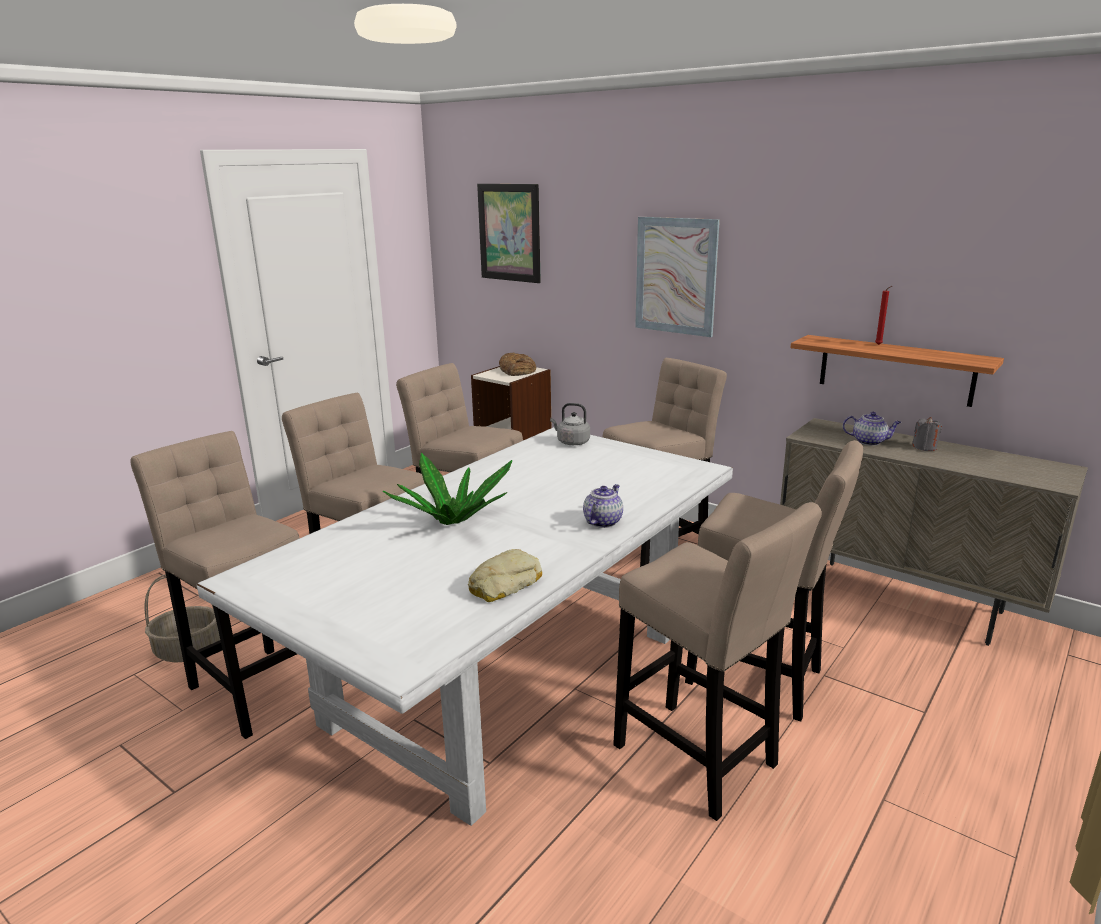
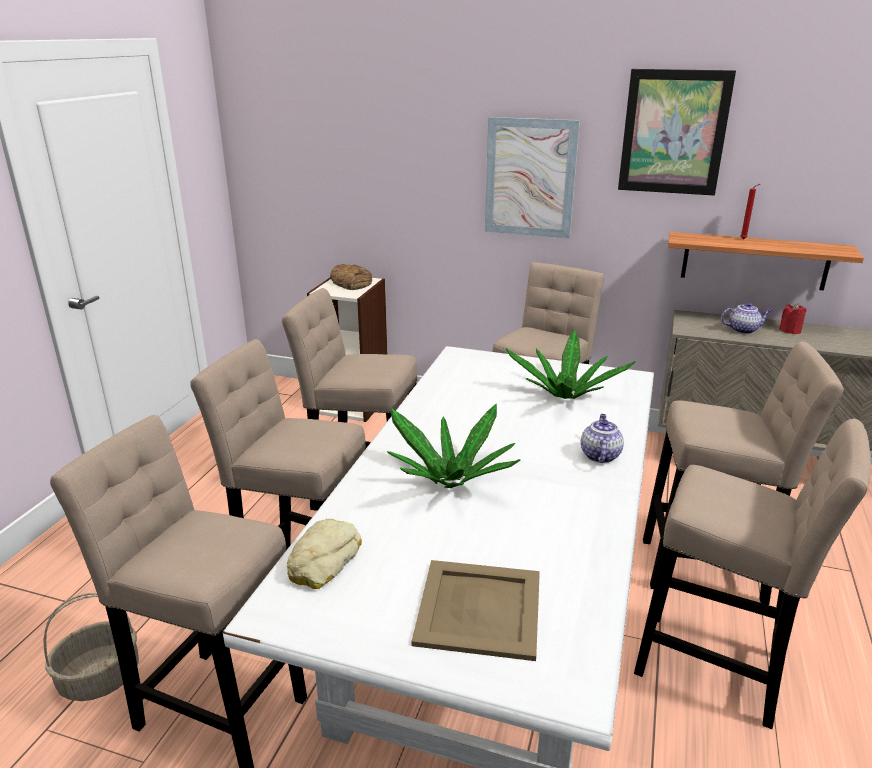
camera: 20 degrees left, 5 degrees up
(385, 603) = (478, 607): none -> beige tray
(504, 584) = (578, 553): bread -> bread (323, 561)
(509, 233) = (328, 134): picture -> picture (673, 132)
(571, 442) = (481, 363): grey kettle -> none
(622, 474) = (565, 395): none -> potted plant
(924, 447) = (790, 330): grey candle -> red candle

